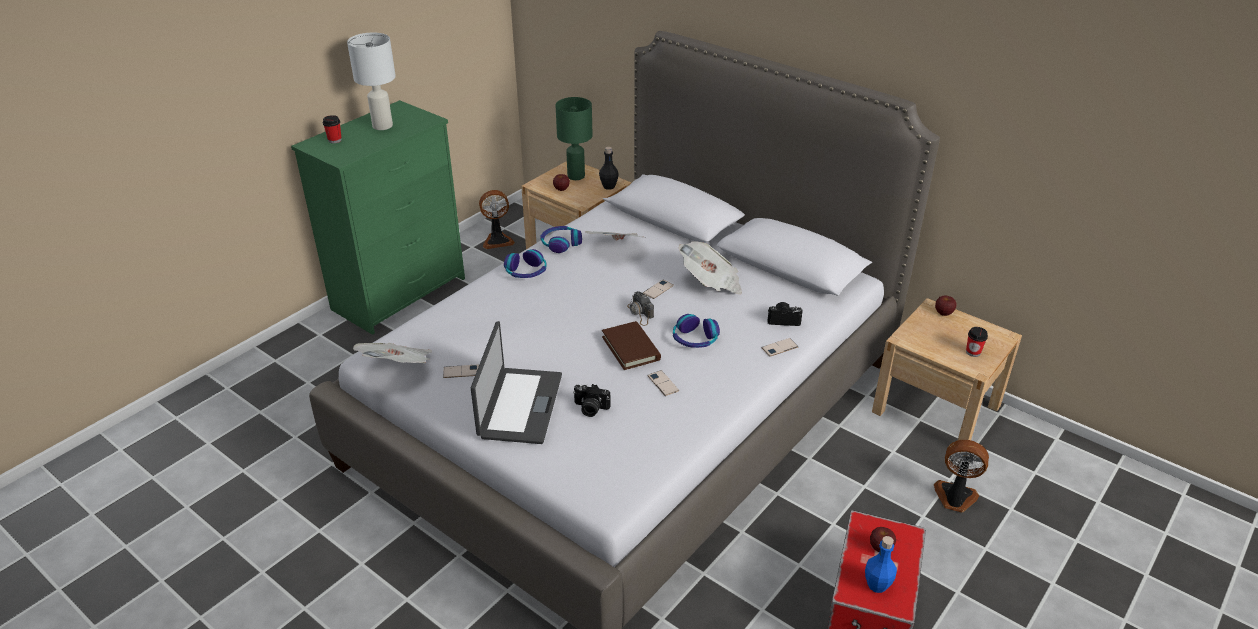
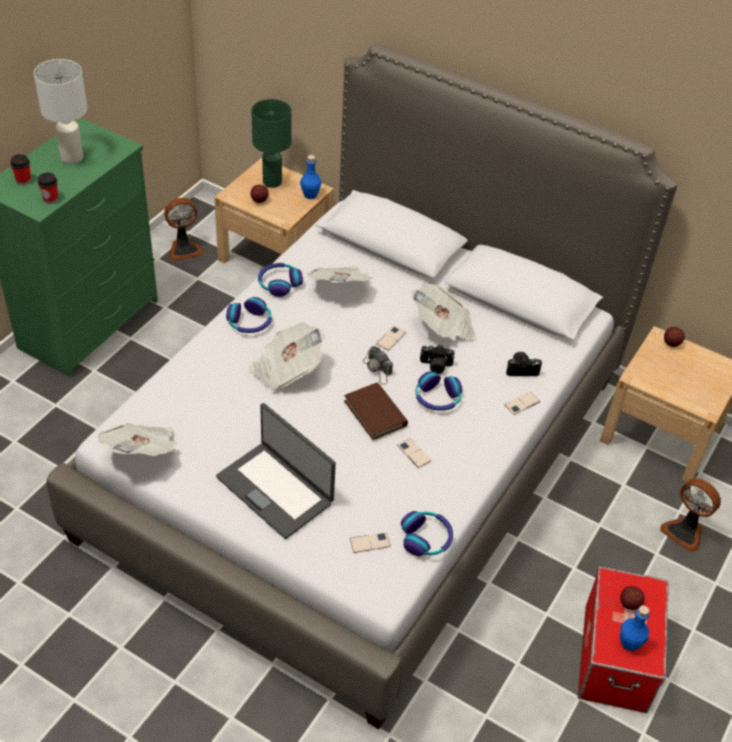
camera: 10 degrees left, 10 degrees up
(461, 371) = (208, 452): phone -> phone (370, 542)
(519, 406) = (275, 489): laptop -> laptop turned 135 degrees clockwise
(552, 309) = (286, 369): none -> newspaper
(590, 409) = (347, 488): camera -> camera (435, 366)
(609, 186) = (310, 195): black bottle -> blue bottle
(662, 457) = (426, 538): none -> headphones
(954, 498) = (684, 531): fan -> fan turned 150 degrees counterclockwise
(973, 352) = (702, 389): cup -> cup (50, 199)

